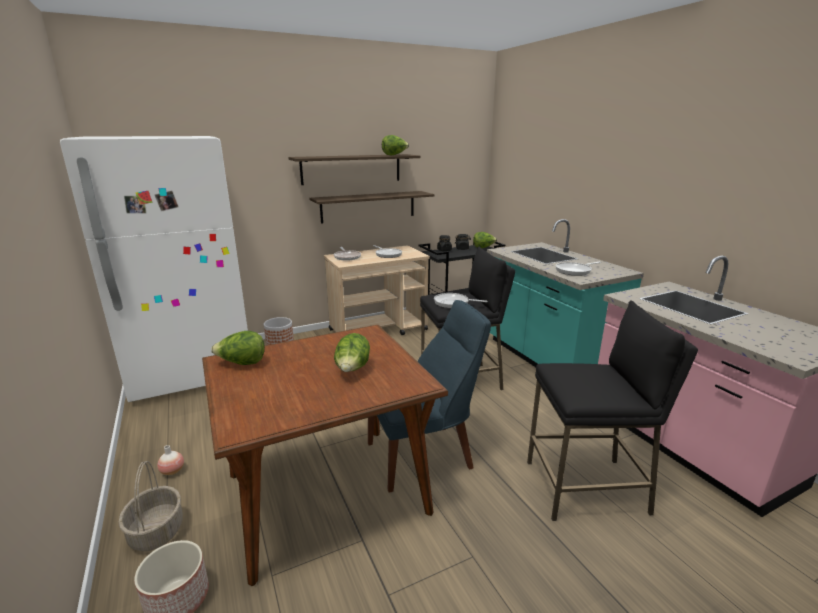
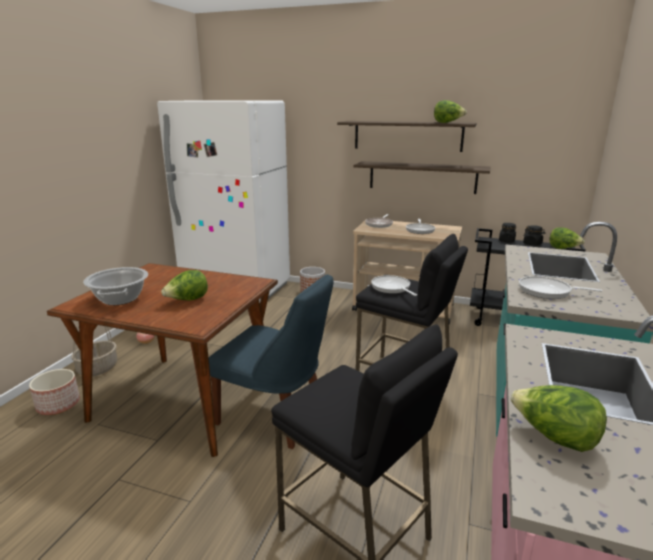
camera: 45 degrees right, 0 degrees up
(242, 363) = (153, 273): lettuce -> lettuce (554, 437)
(279, 399) = (120, 299): none -> cooking pot

